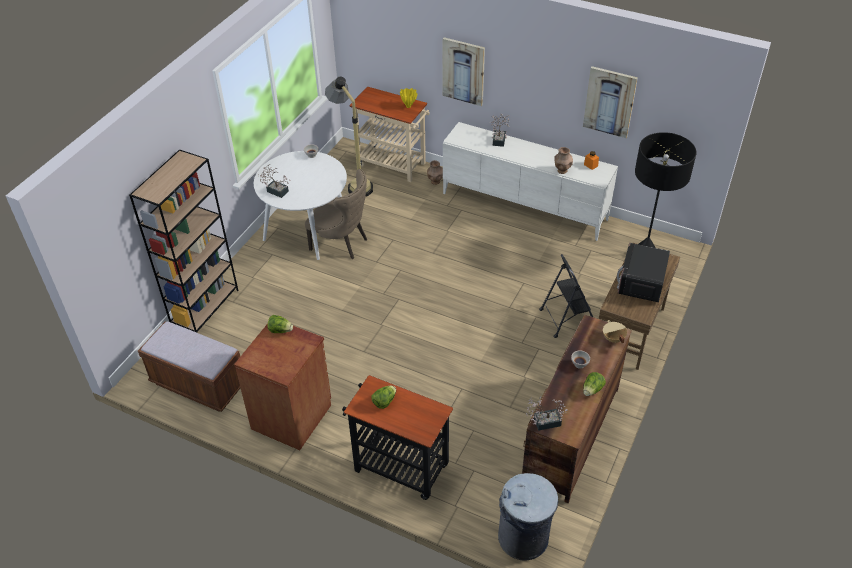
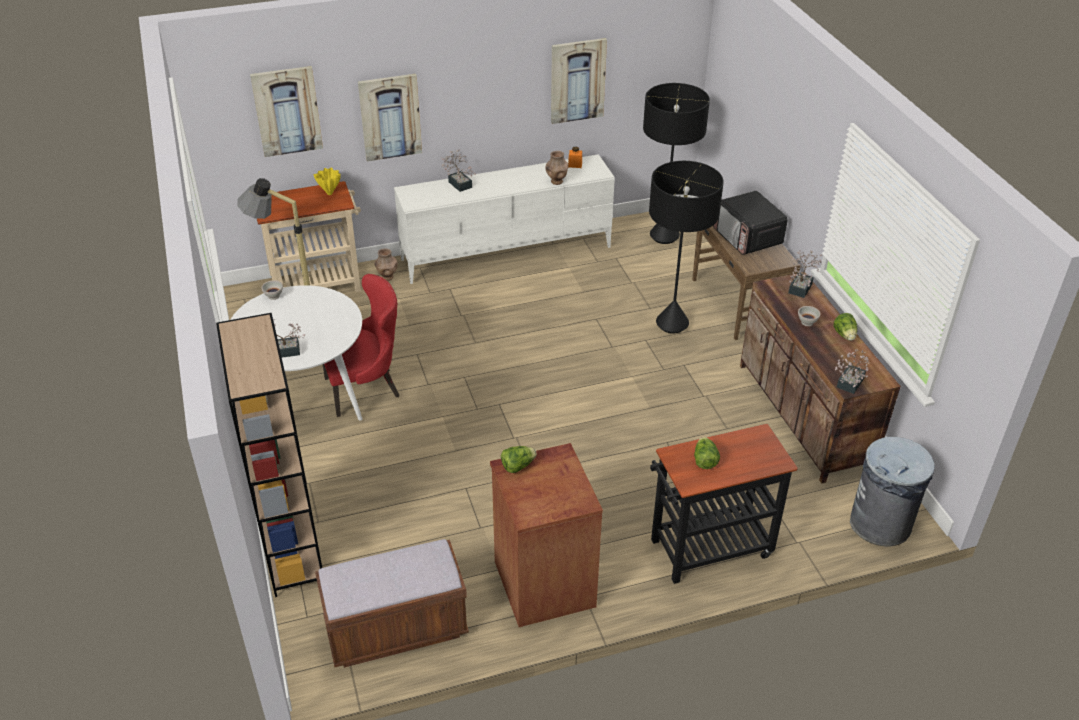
camera: 45 degrees left, 5 degrees down
(342, 243) = (365, 389): beige chair -> red chair
(395, 39) = (287, 111): none -> picture
(566, 318) = (672, 325): black step ladder -> black floor lamp
(613, 339) = (801, 287): beige cooking pot -> potted plant

